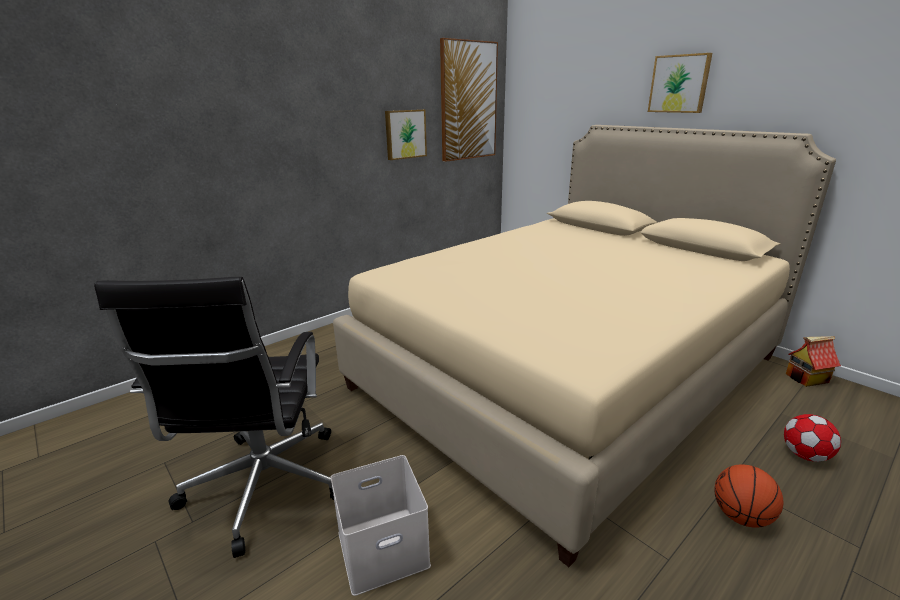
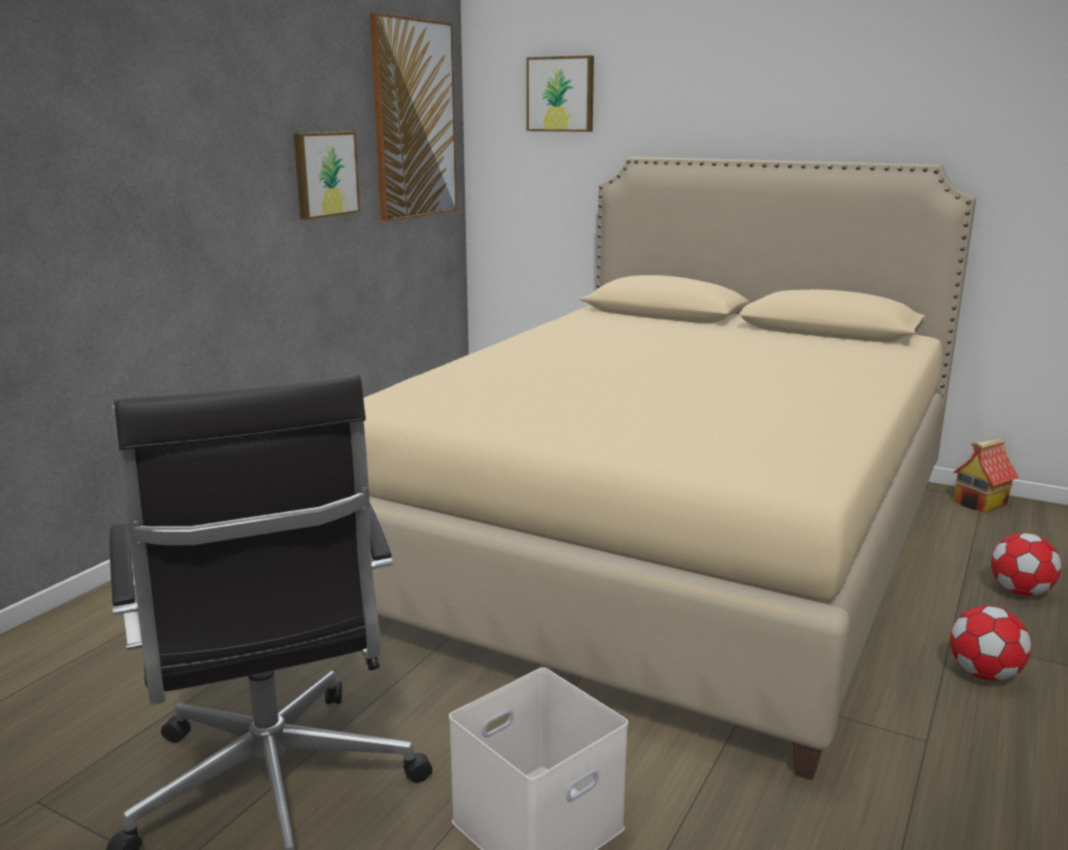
camera: 20 degrees left, 5 degrees down
(679, 84) = (756, 96): picture -> picture (561, 94)
(741, 516) = (984, 674): basketball -> football

